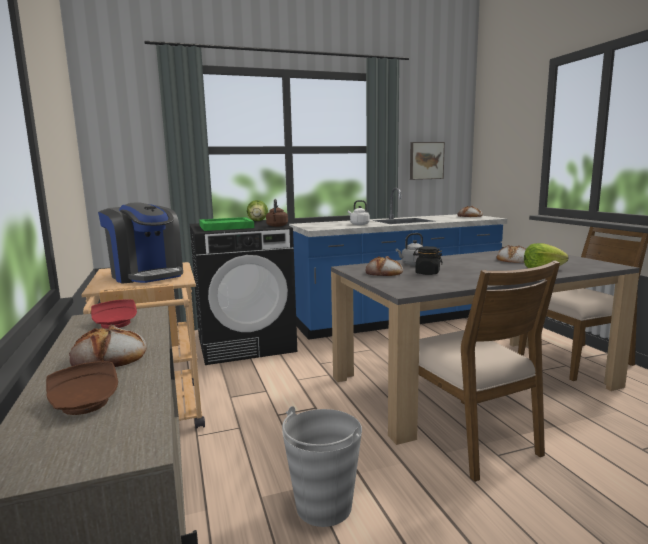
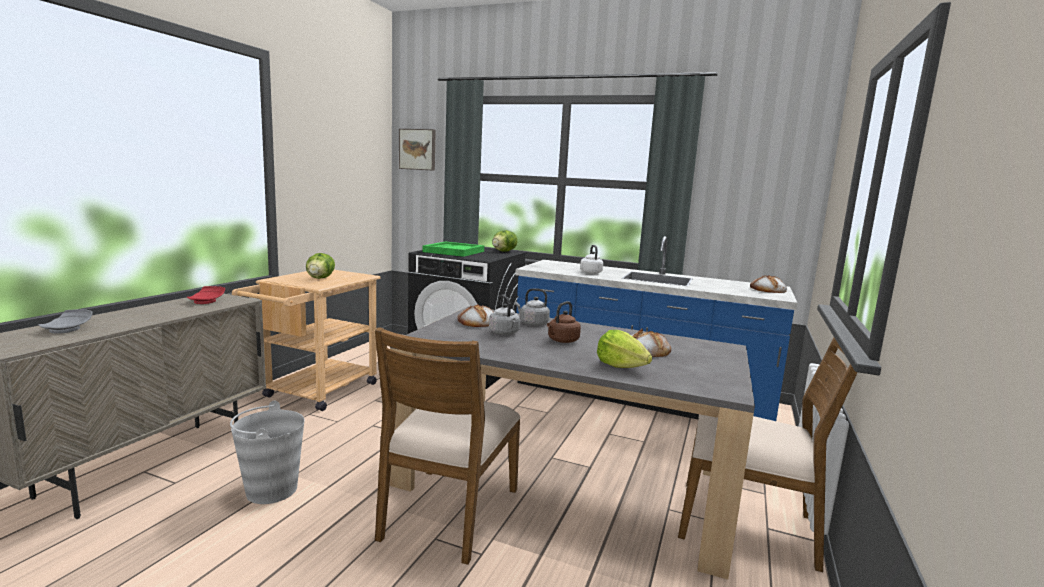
camera: 40 degrees right, 0 degrees up
(86, 402) = (68, 329): brown plate -> grey plate
(110, 357) = (142, 316): bread -> none
(147, 275) = (320, 278): coffee machine -> lettuce
(277, 226) = (486, 258): brown kettle -> brown kettle (562, 341)
(426, 160) = (741, 206): picture -> picture (418, 149)
(427, 273) = (504, 333): black jar -> grey kettle

